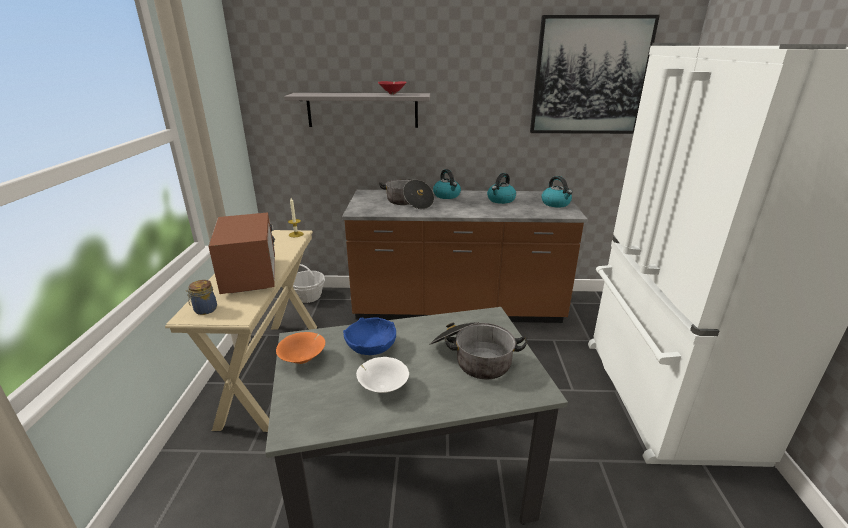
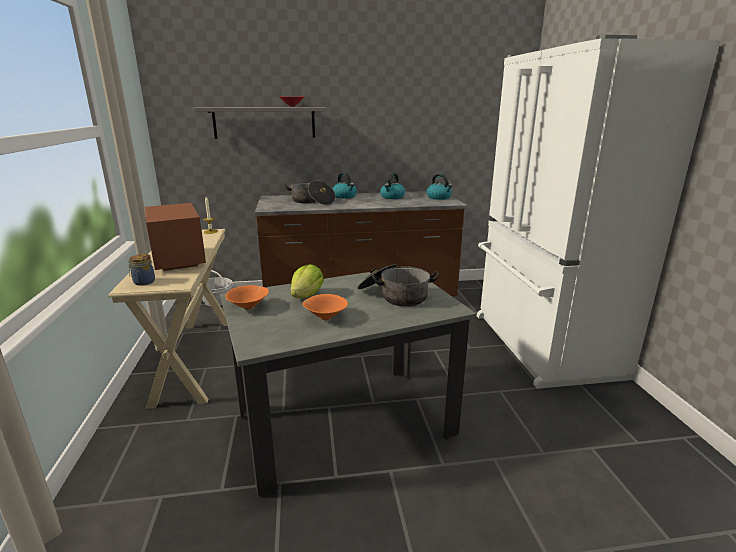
camera: 10 degrees left, 5 degrees down
(372, 347) = (307, 296): blue bowl -> lettuce
(382, 388) = (325, 317): white bowl -> orange bowl
(590, 77) = (457, 92): picture -> none

